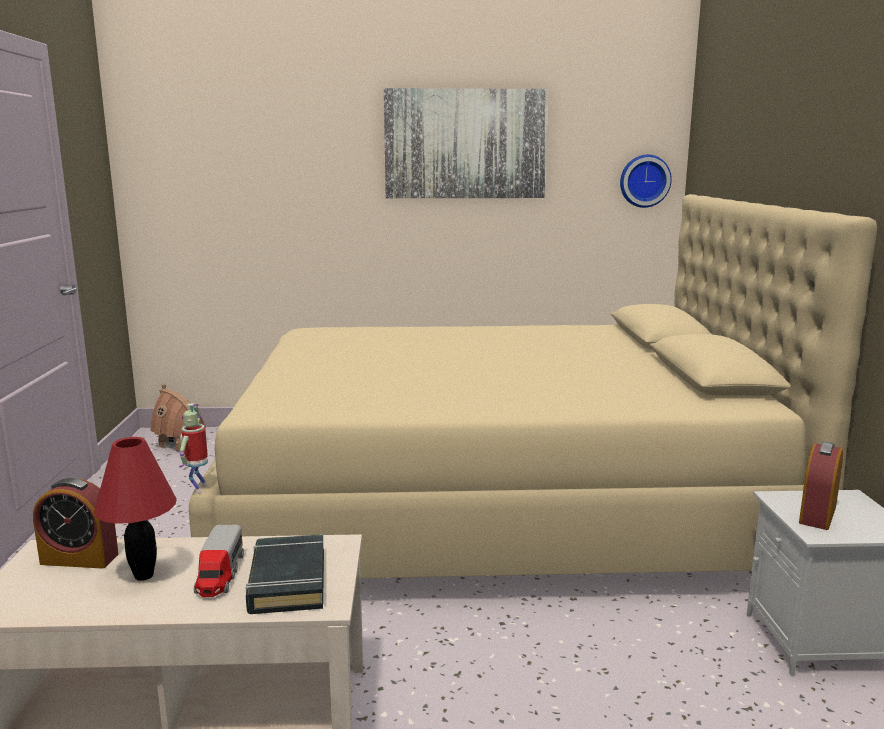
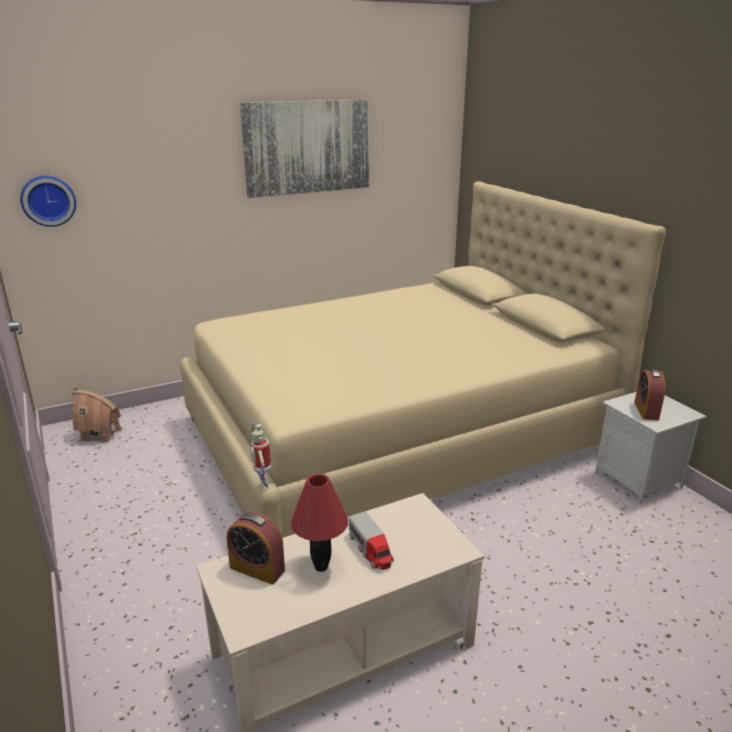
camera: 25 degrees left, 10 degrees up
(79, 559) = (257, 569): alarm clock -> alarm clock turned 45 degrees clockwise
(287, 581) = (418, 541): black book -> none
(644, 181) = (434, 168): wall clock -> wall clock (48, 200)

